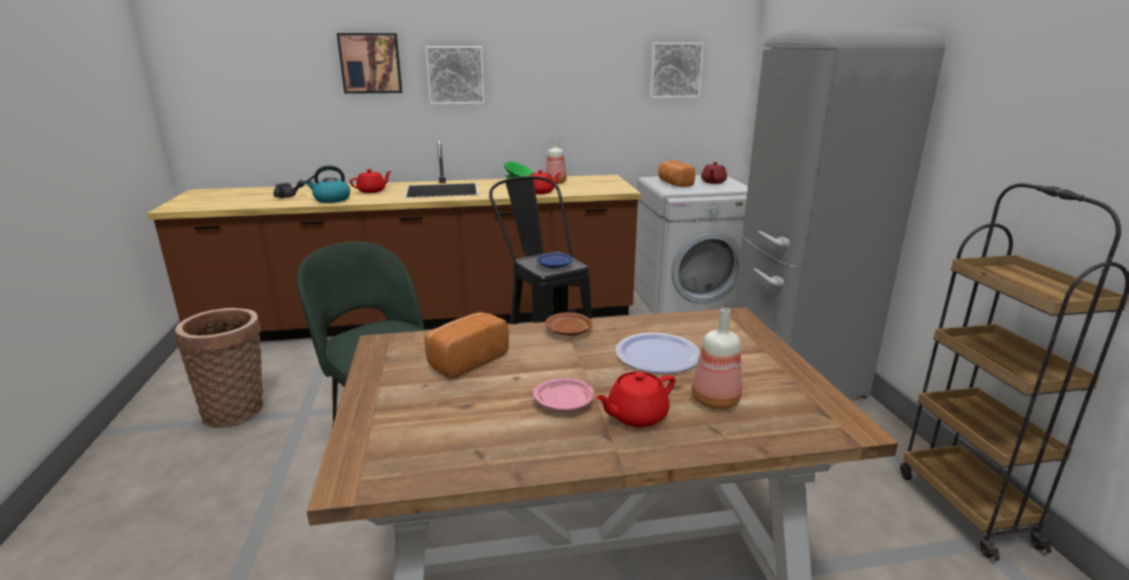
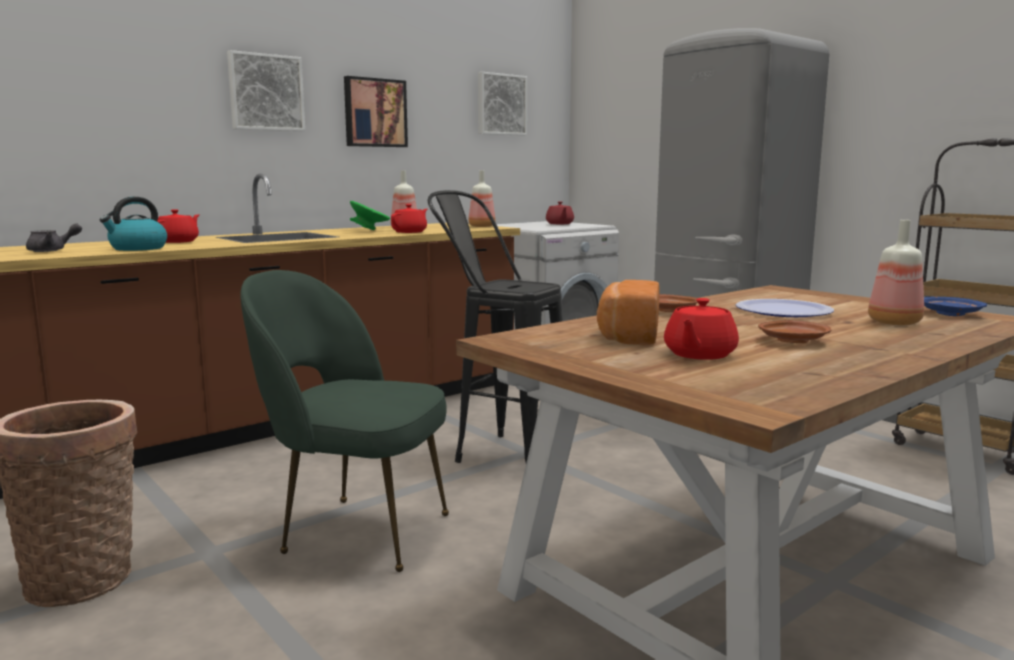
camera: 30 degrees left, 10 degrees down
(370, 63) = (150, 67): picture -> picture (374, 113)
(554, 266) = (524, 286): blue plate -> blue plate (950, 313)
(564, 403) = (793, 341): pink plate -> brown plate
(616, 186) = (481, 226): none -> bottle
(636, 416) = (865, 337): red teapot -> red teapot (699, 355)
(674, 183) = (525, 226): bread -> none

